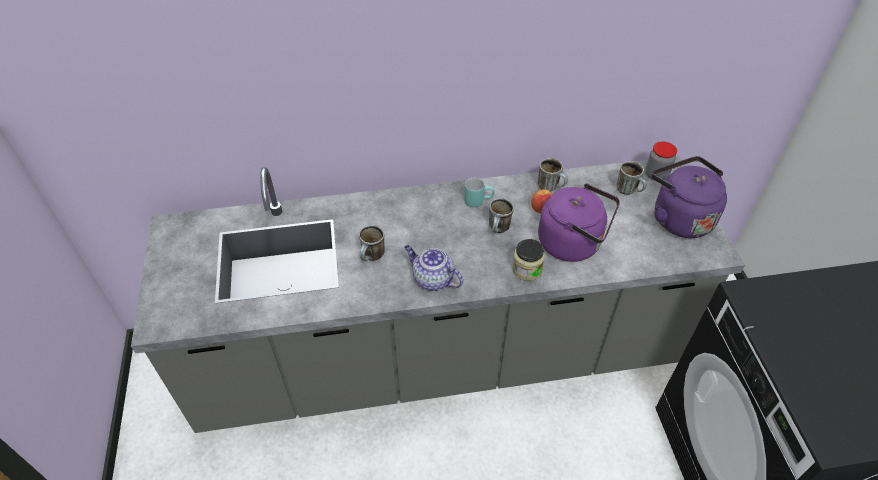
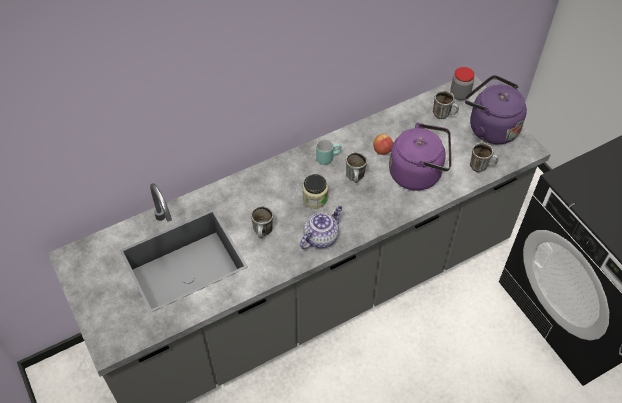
camera: 20 degrees left, 5 degrees up
(432, 279) = (321, 237): teapot -> teapot turned 120 degrees clockwise
(527, 269) = (391, 206): jar -> jar (315, 199)
(551, 187) = (381, 128): mug -> mug (481, 166)

